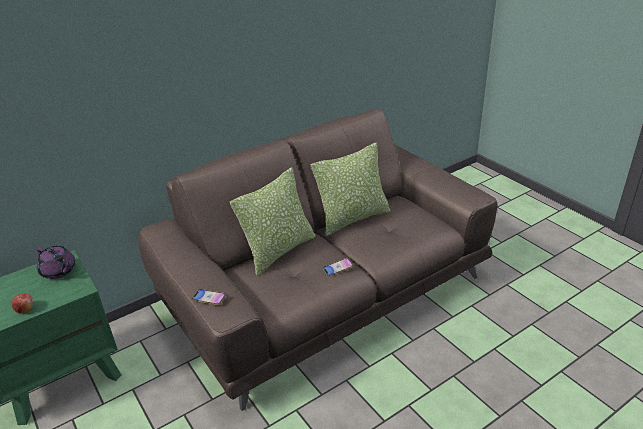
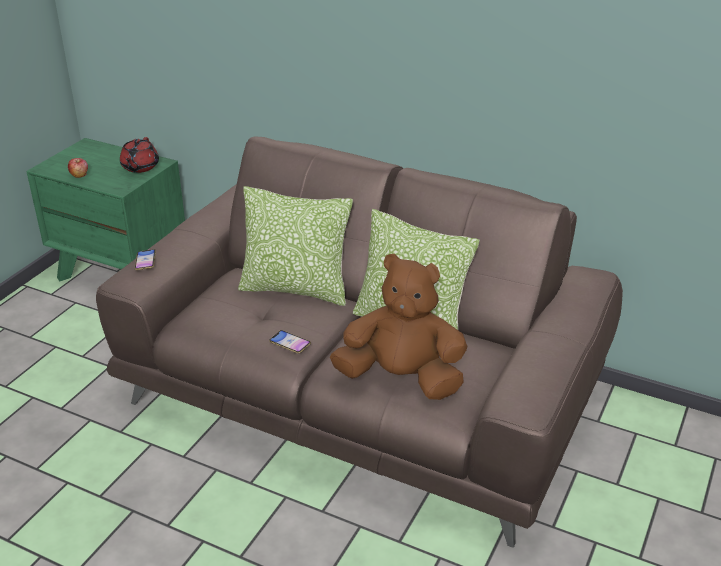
camera: 60 degrees right, 0 degrees up
(59, 271) = (140, 167): purple teapot -> red teapot
(402, 237) = (401, 379): none -> brown plush toy

